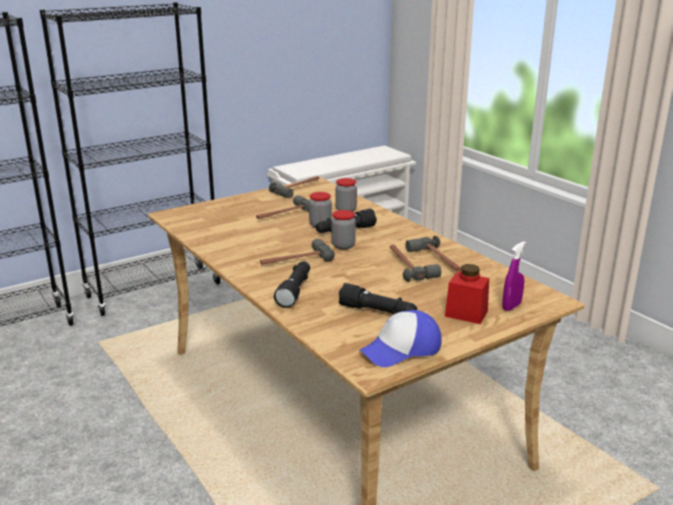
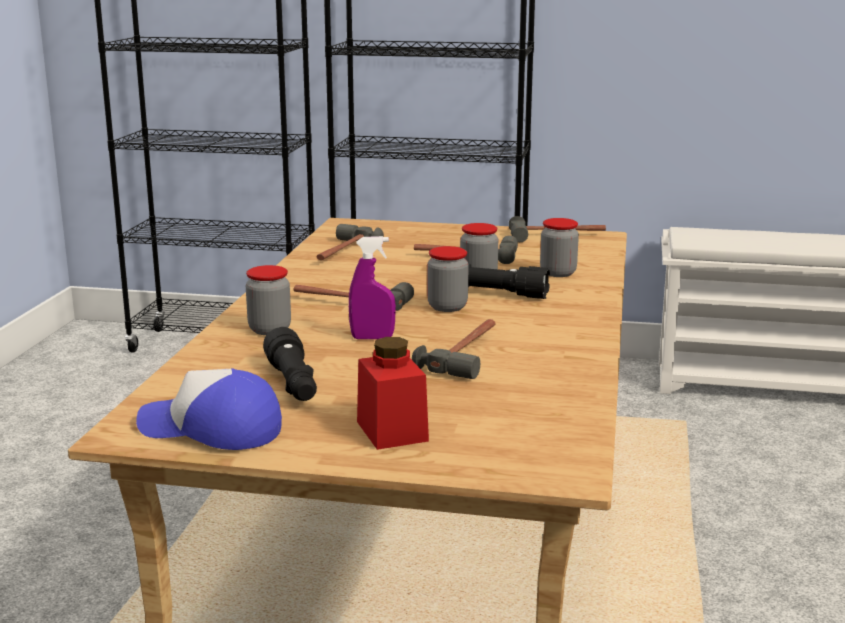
camera: 45 degrees right, 5 degrees down
(295, 290) = (269, 329): black flashlight -> jar
(437, 260) = (525, 362): hammer -> hammer (341, 252)
(511, 306) = (478, 451): purple spray bottle -> purple spray bottle (372, 338)

